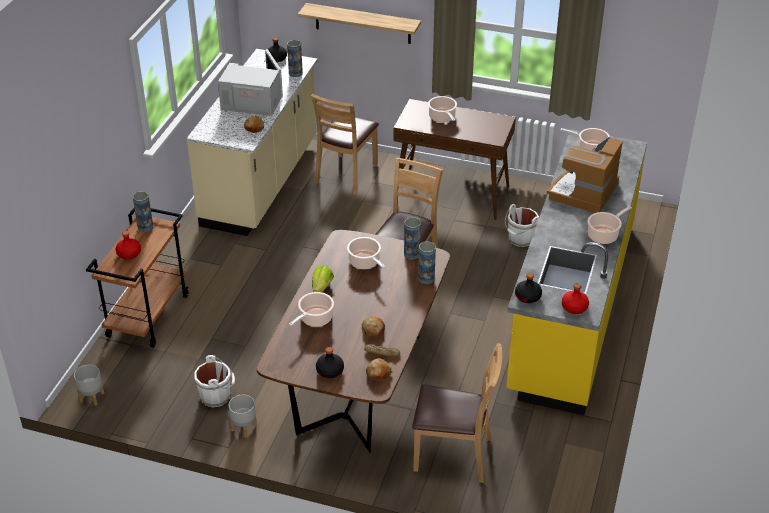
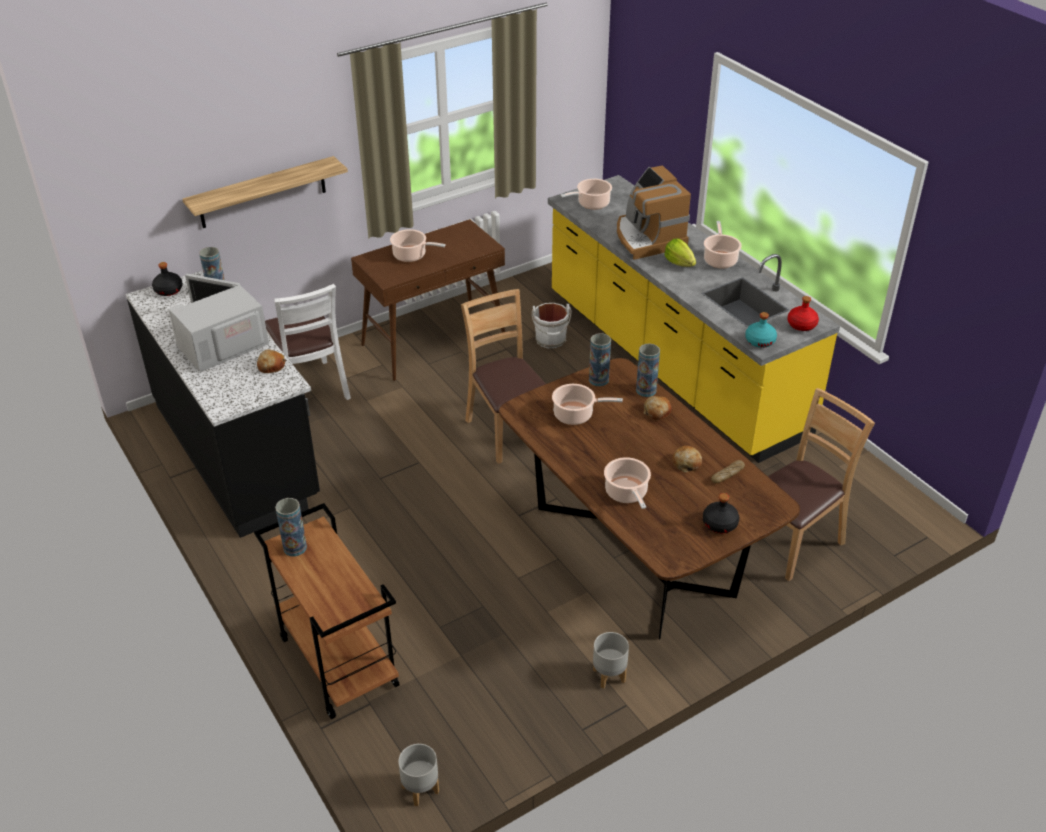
camera: 50 degrees left, 0 degrees up
(128, 254) = (326, 586): red bottle -> none
(216, 396) = (537, 672): white bucket -> none
(261, 183) = (237, 451): beige counter -> black counter
(321, 287) = (581, 463): lettuce -> lettuce (679, 263)
(346, 174) = (311, 388): brown chair -> white chair
(378, 373) = (755, 492): bread -> bread (657, 412)
(528, 296) = (760, 341): black bottle -> turquoise bottle

